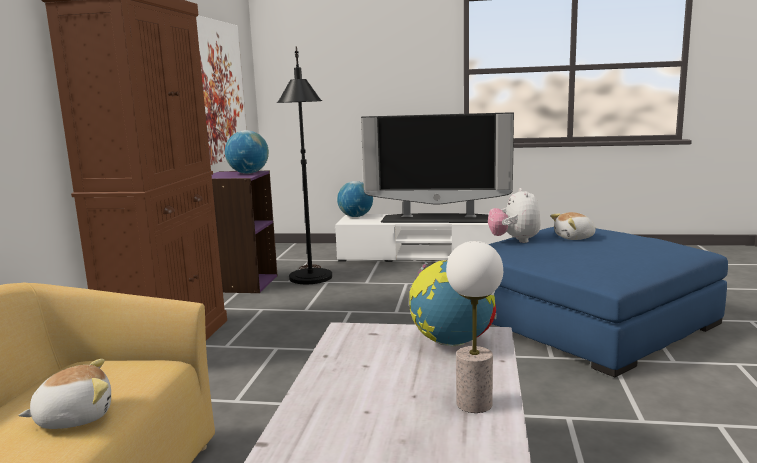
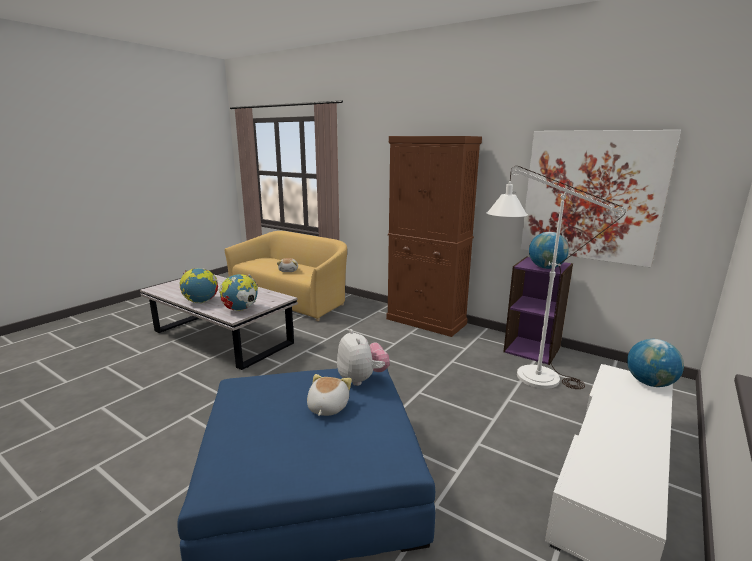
camera: 115 degrees right, 5 degrees up
(310, 281) = (525, 375): black floor lamp -> white floor lamp
(438, 219) = (619, 436): television -> none
(474, 403) = (201, 302): table lamp -> globe
(514, 240) = (362, 379): plush toy -> plush toy turned 45 degrees clockwise

